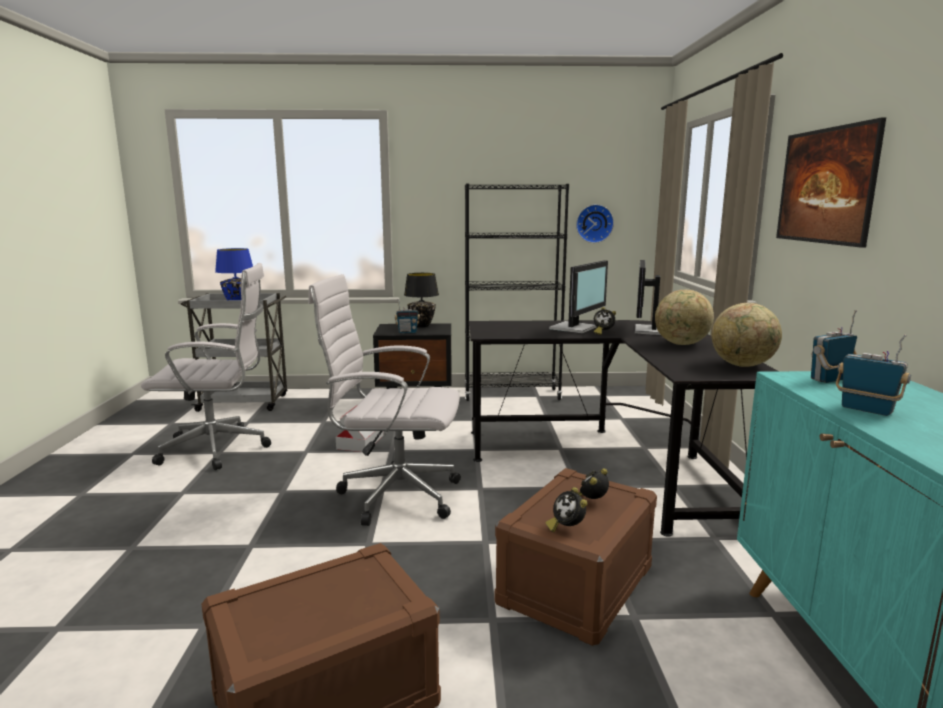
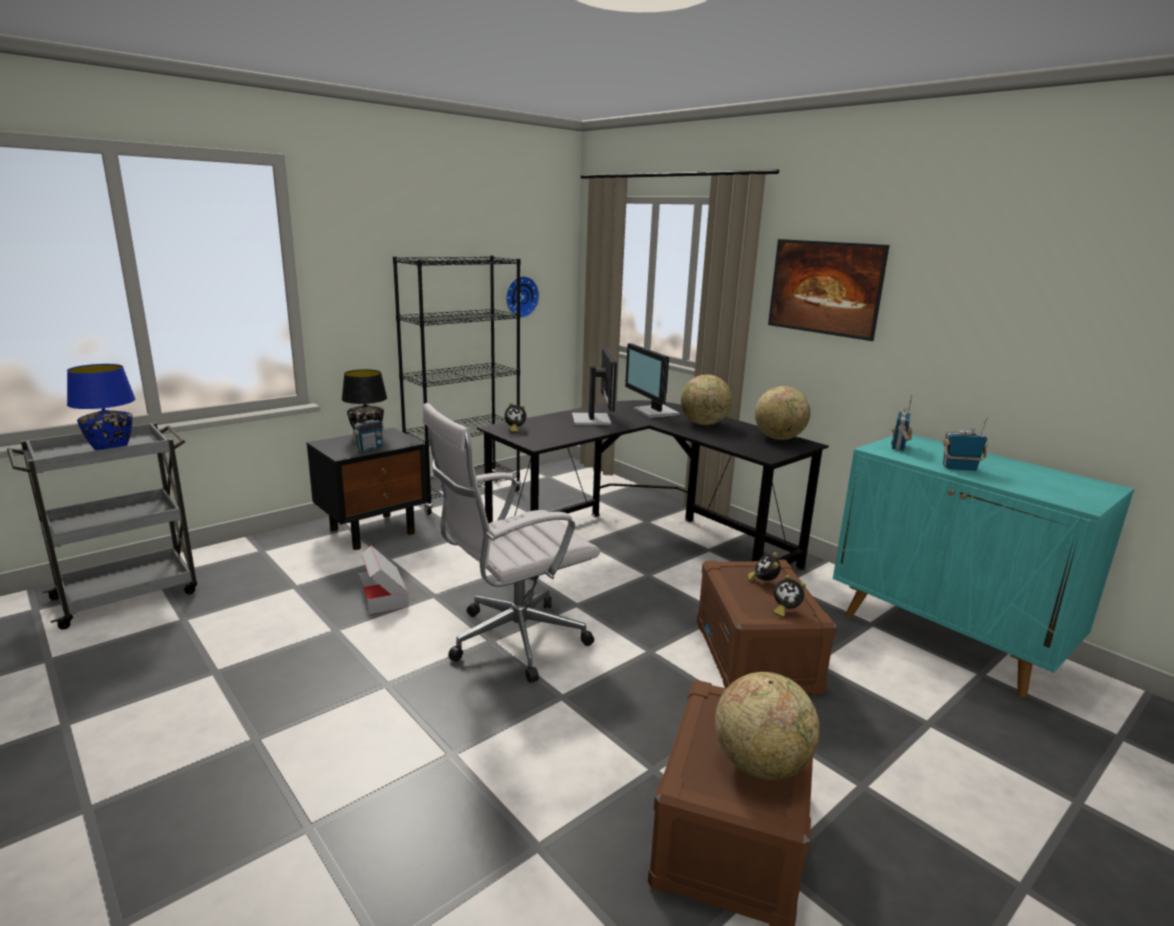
camera: 40 degrees left, 5 degrees up
(220, 449) = (207, 667): white office chair -> none
(306, 620) = (761, 764): none -> globe
(602, 333) = (626, 422): alarm clock -> alarm clock (514, 430)

